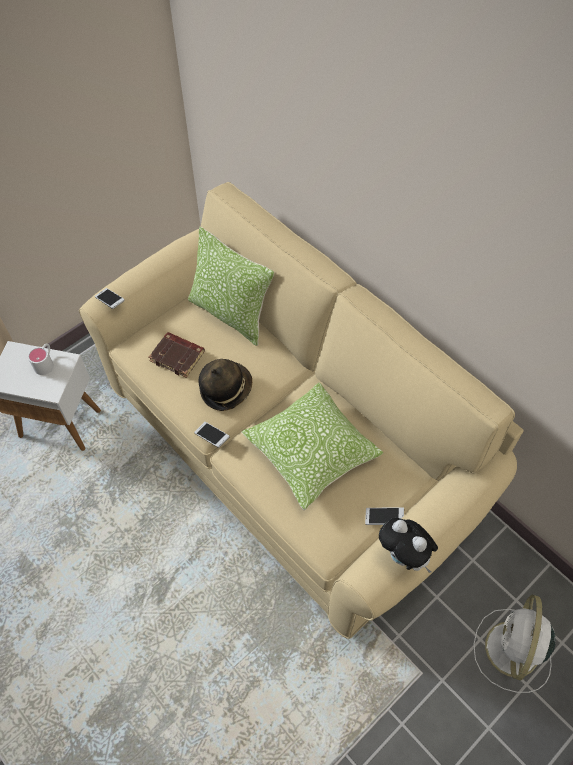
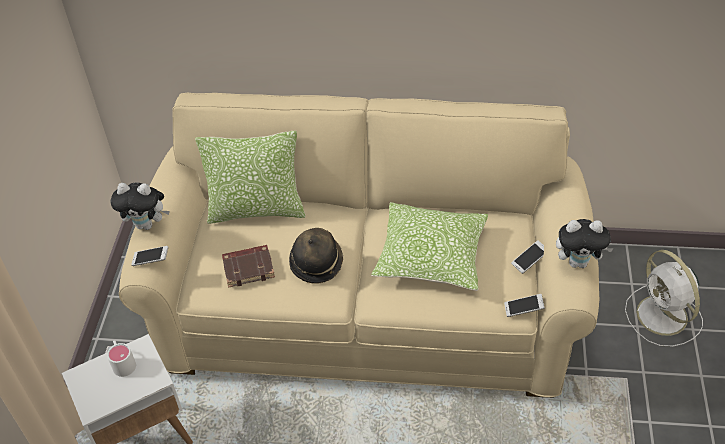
camera: 40 degrees left, 10 degrees down
(135, 272) = (147, 224): none -> plush toy
(212, 437) = (344, 303): phone -> phone (523, 309)

